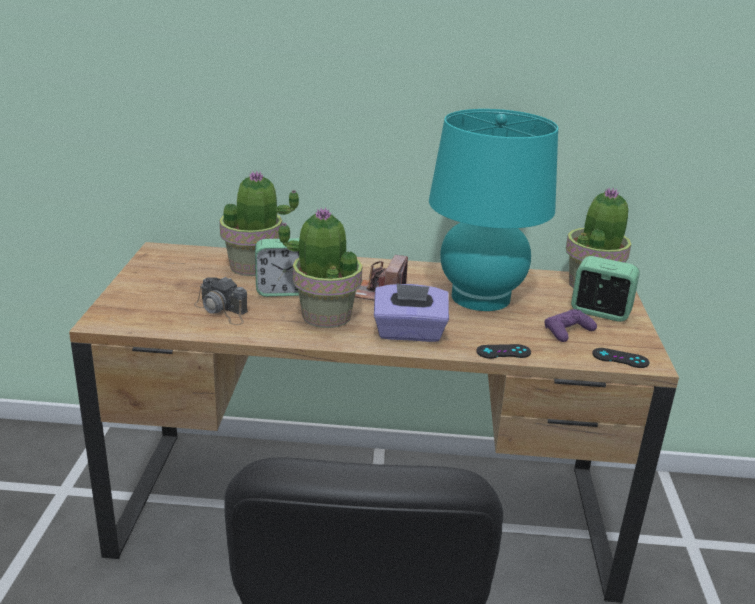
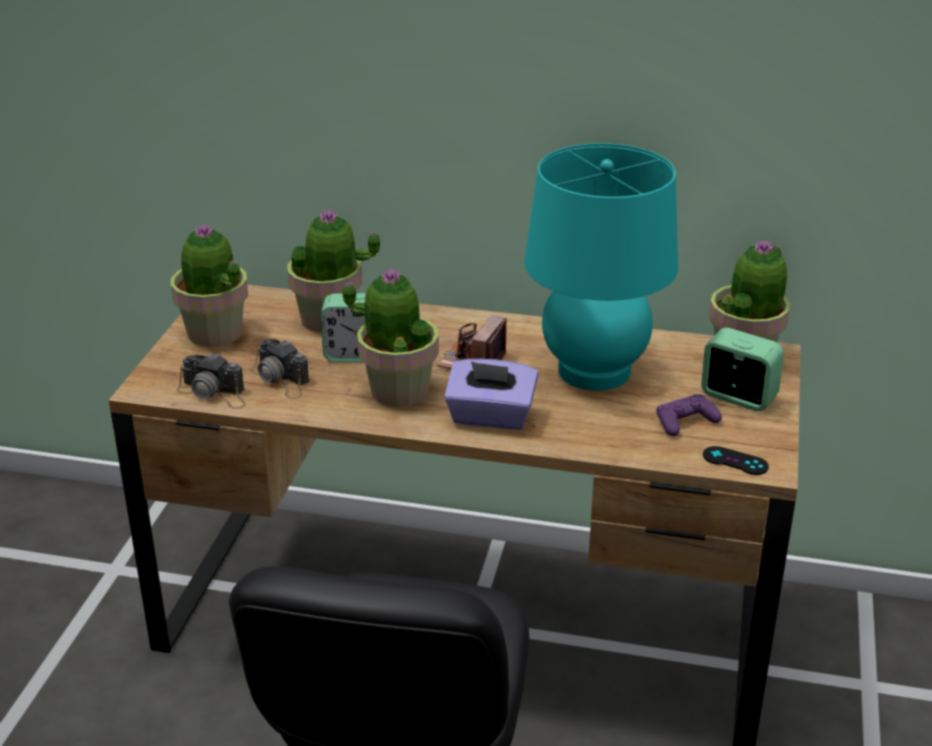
camera: 10 degrees right, 5 degrees up
(158, 279) = (215, 334): none -> potted plant
(165, 323) = (214, 393): none -> camera
(503, 352) = (595, 446): black game controller -> none

